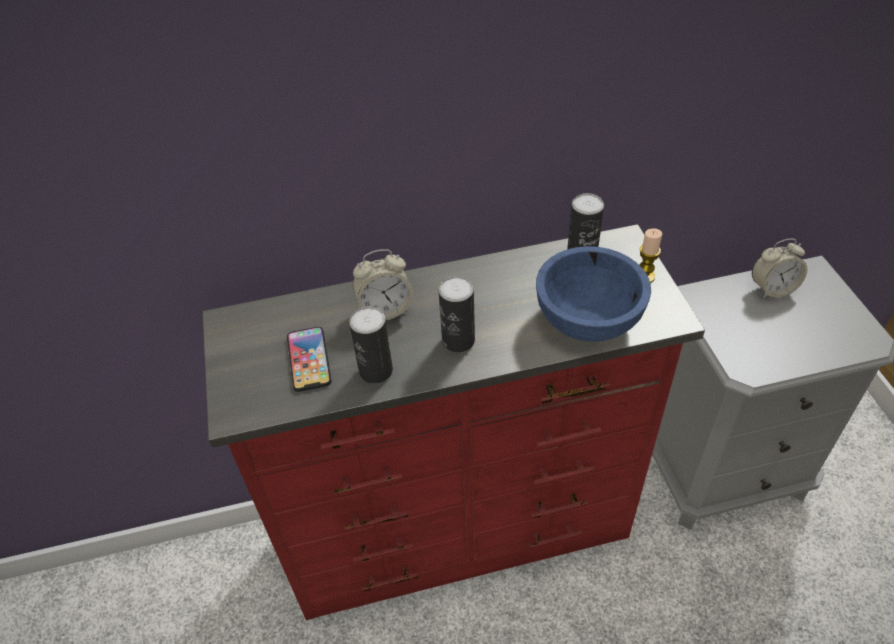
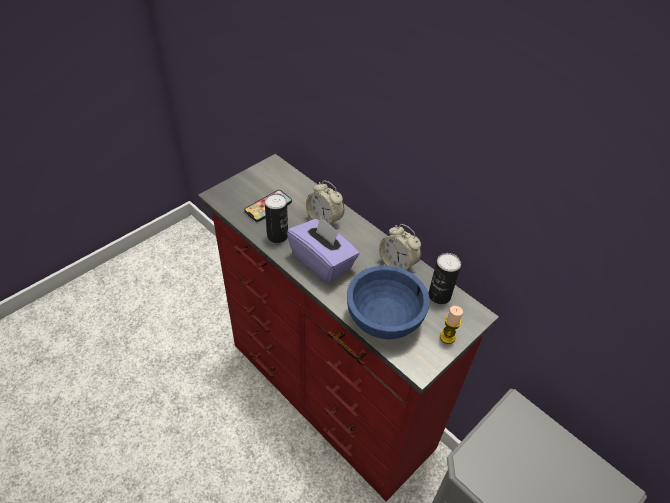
camera: 55 degrees right, 0 degrees up
(458, 340) = (323, 262): can -> purple tissue box
(772, 289) = (569, 461): alarm clock -> alarm clock (397, 264)

